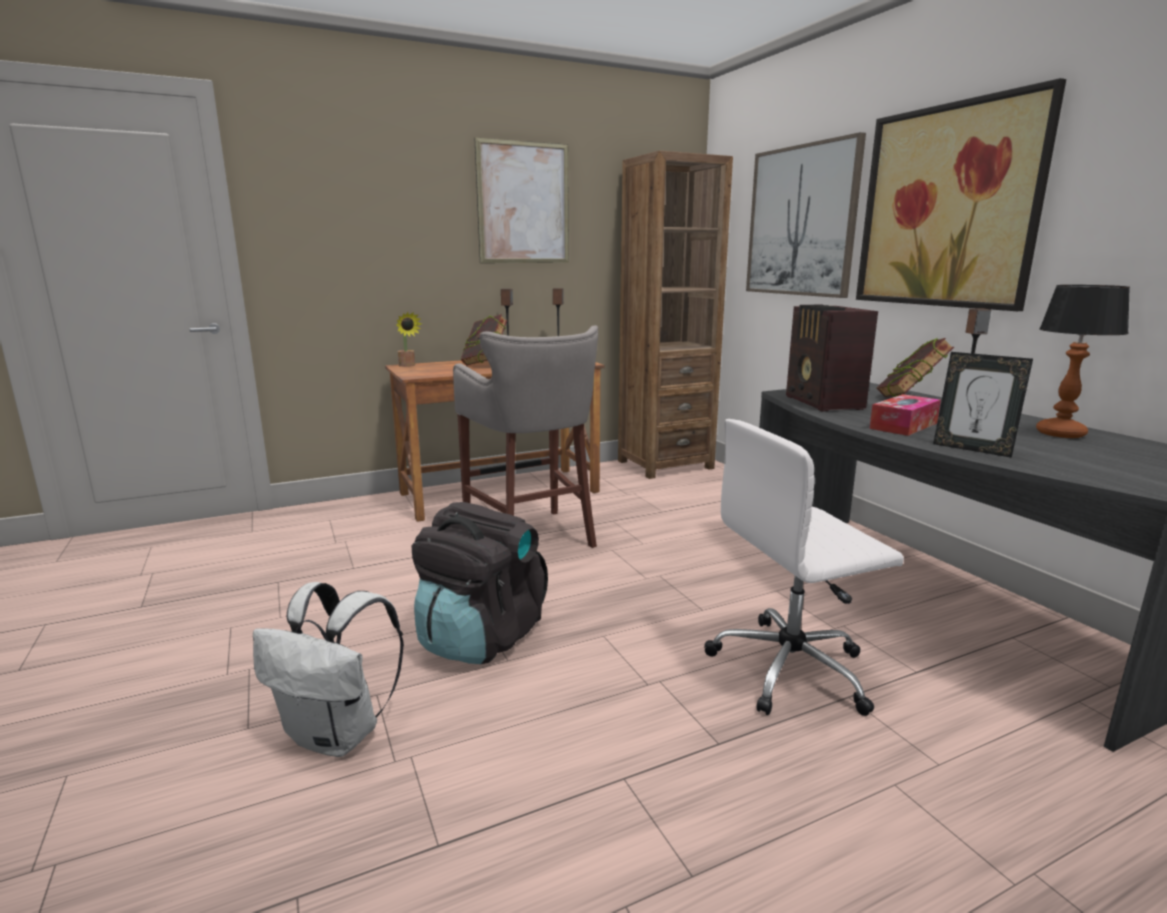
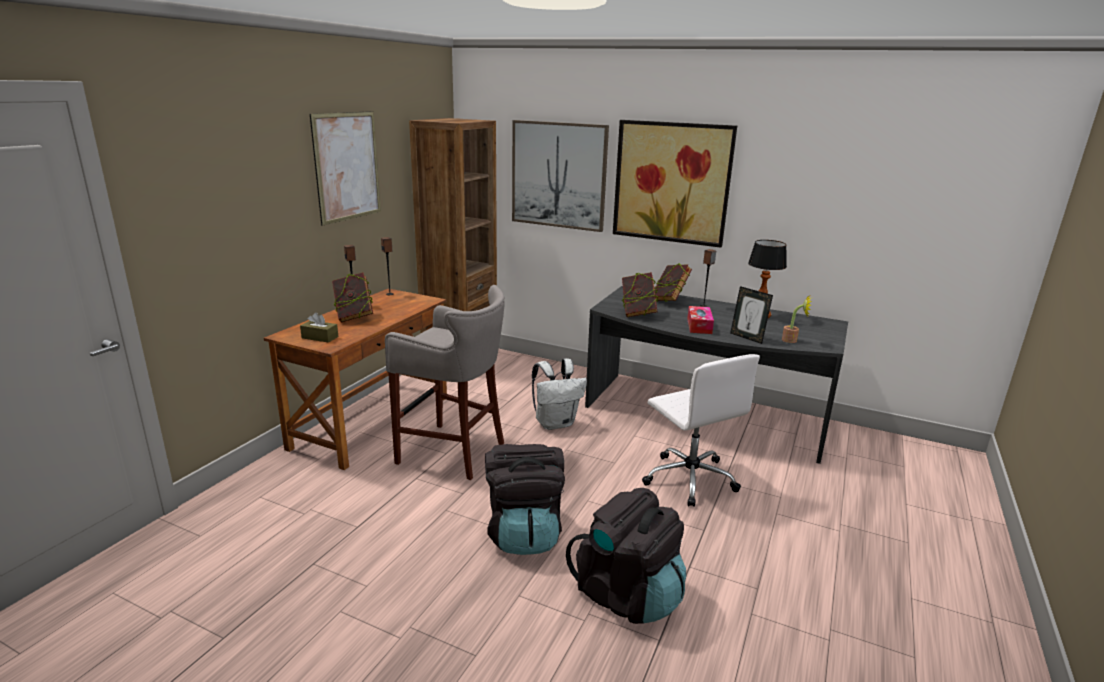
camera: 40 degrees left, 5 degrees up
(338, 735) = (534, 627): white backpack -> white backpack (556, 423)
(408, 366) = (290, 334): potted plant -> potted plant (792, 340)
(423, 370) = (320, 337): none -> brown tissue box
(487, 763) = (627, 594): none -> black backpack
(792, 668) = (689, 478): white office chair -> white office chair turned 60 degrees counterclockwise
(823, 403) = (637, 314): radio -> book
(972, 449) = (747, 337): picture frame -> picture frame turned 45 degrees clockwise

